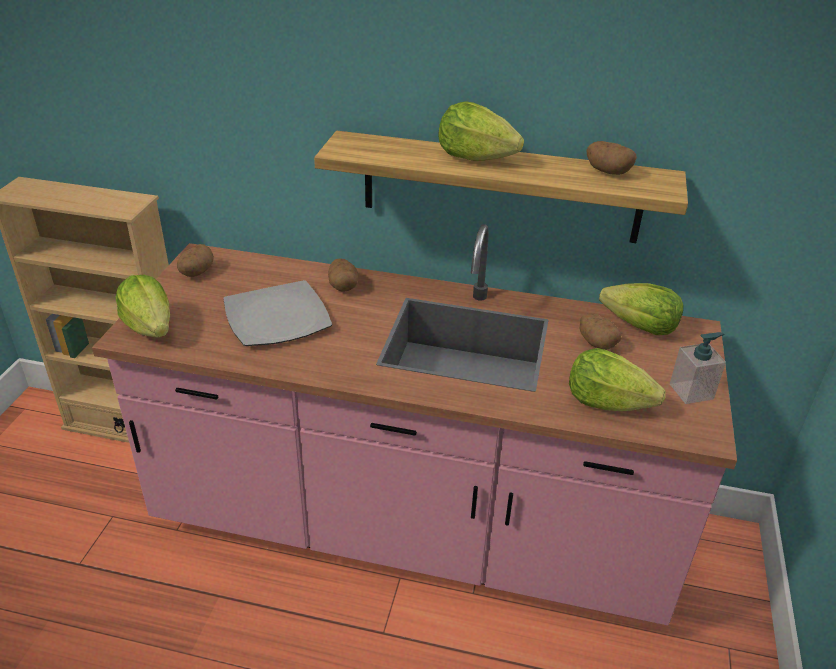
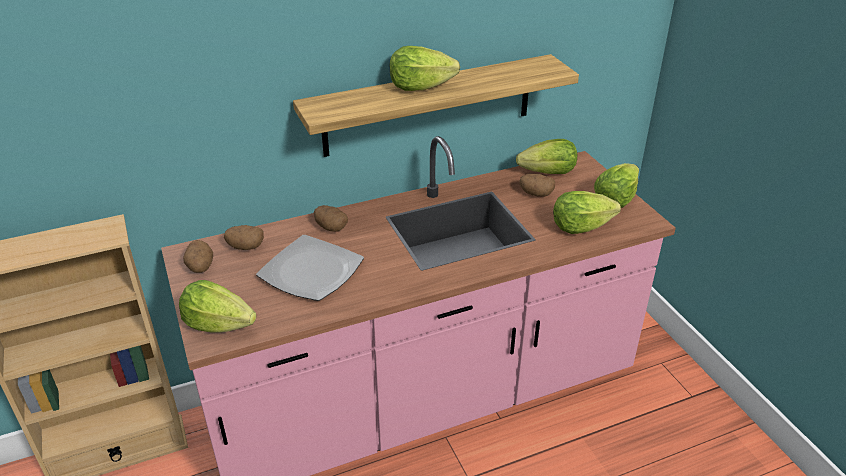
camera: 35 degrees left, 0 degrees up
(607, 172) = (511, 69): potato -> potato (245, 247)
(691, 391) = (615, 199): soap dispenser -> lettuce

